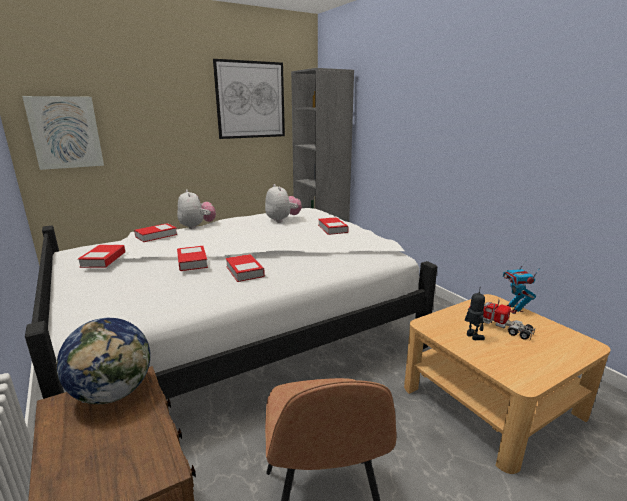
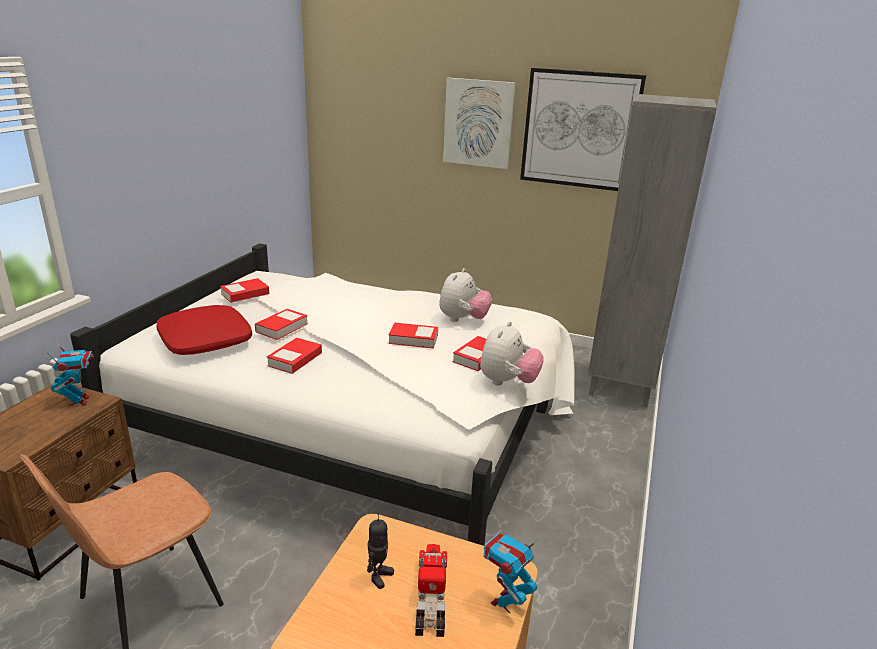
camera: 50 degrees right, 5 degrees up
(65, 132) = (353, 145): picture -> picture (478, 123)
(113, 393) = (79, 401): globe -> toy robot
(147, 293) = (206, 340): none -> red pillow
(156, 235) = (325, 286): book -> book (413, 339)
(197, 227) = (379, 290): plush toy -> plush toy (507, 382)

